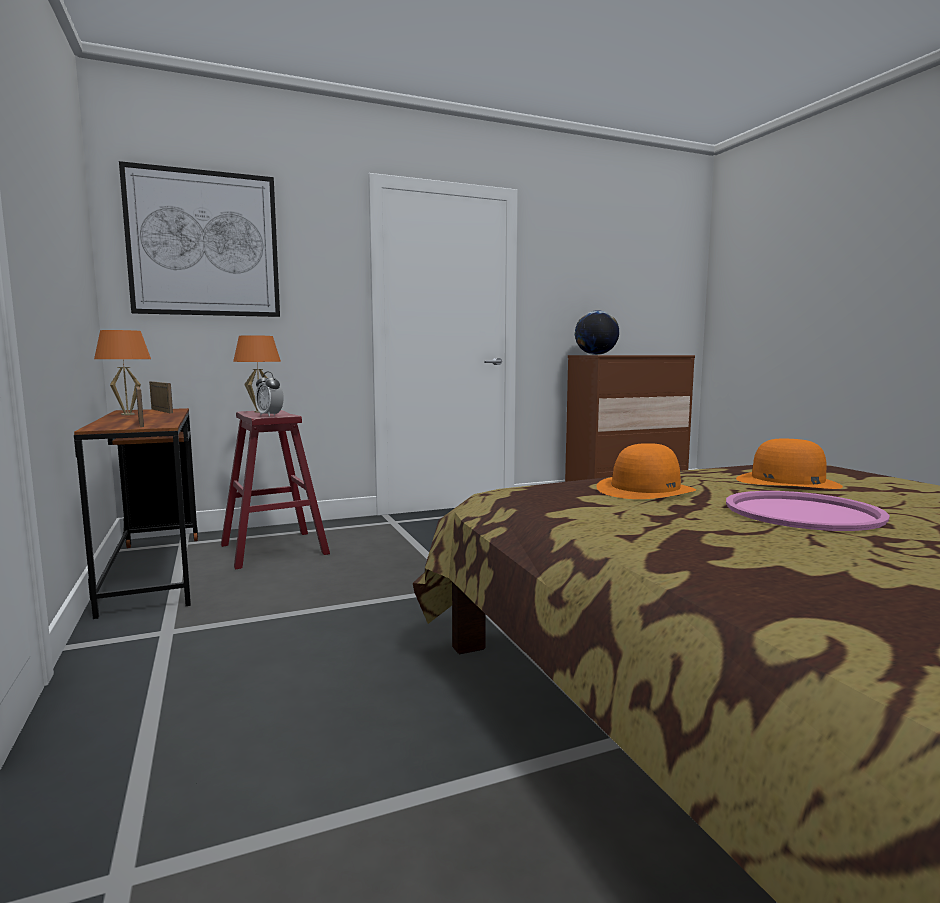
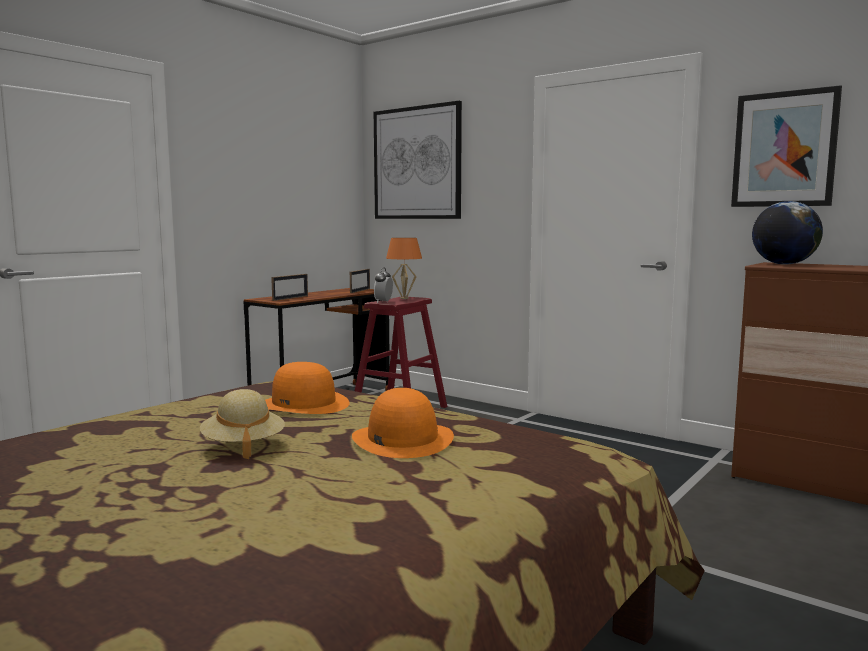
camera: 60 degrees right, 0 degrees up
(127, 414) = (331, 291): orange table lamp -> none
(571, 274) = (784, 149): none -> picture
(802, 513) = (243, 445): pink tray -> beige hat

